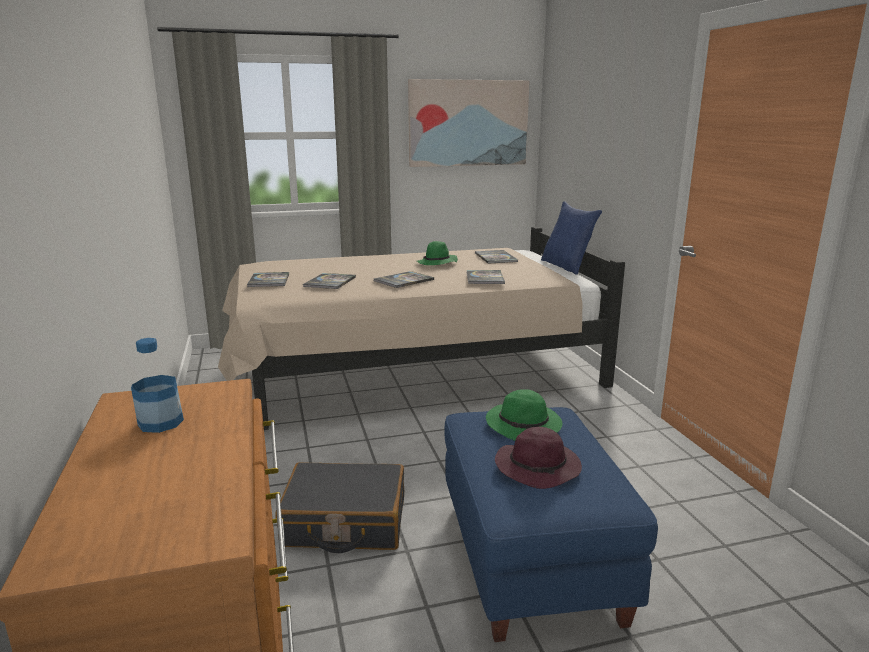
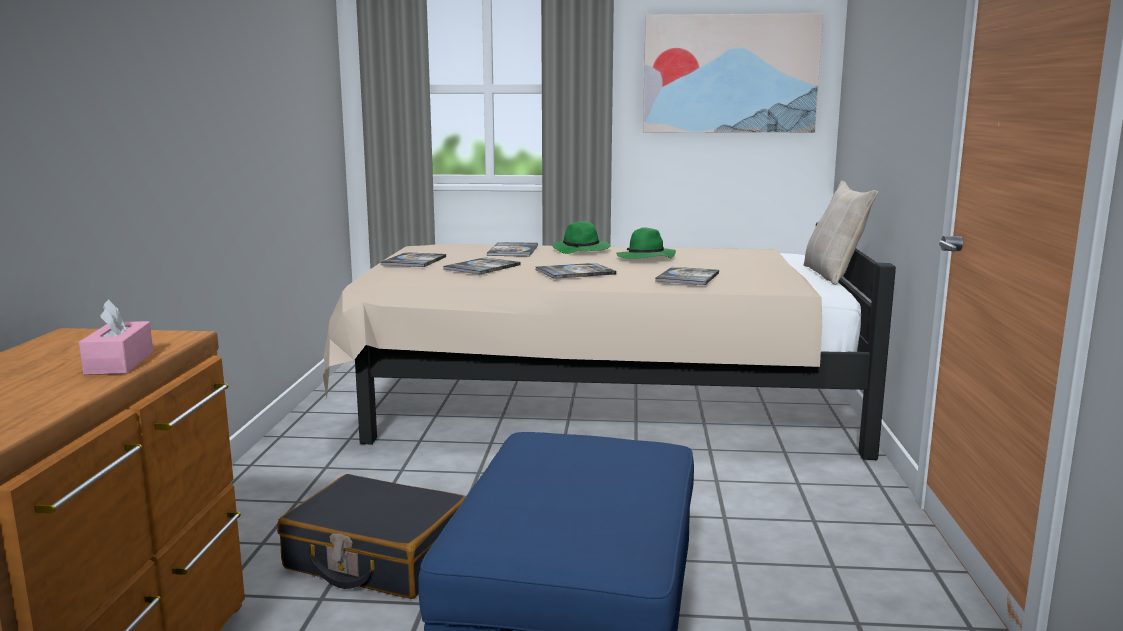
camera: 20 degrees right, 5 degrees down
(161, 422) = (71, 355): bottle -> none
(217, 424) = (119, 363): none -> pink tissue box
(496, 257) = (736, 257): book -> book (513, 251)
(524, 426) = (592, 454): green hat -> green hat (582, 250)
(539, 467) = (556, 501): purple hat -> none
(567, 266) = (834, 275): blue pillow -> beige pillow

